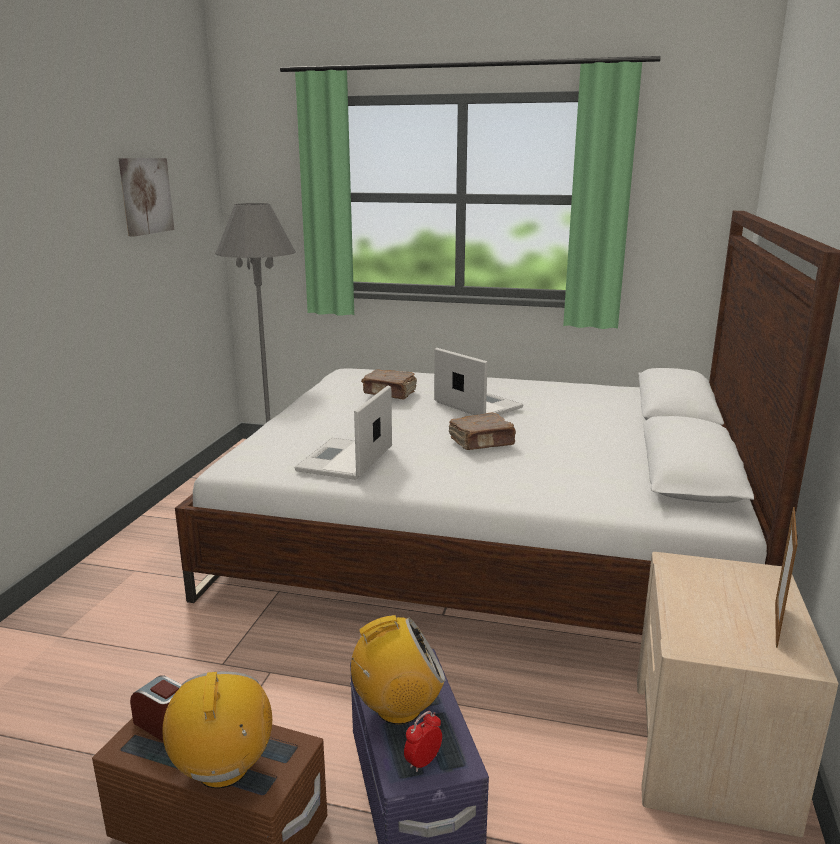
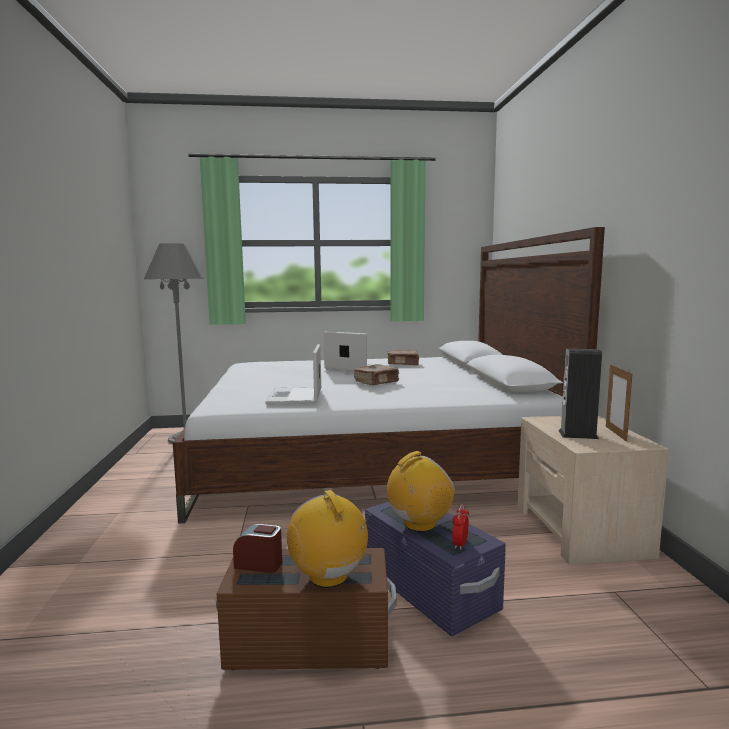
camera: 20 degrees left, 10 degrees down
(145, 196) = (98, 230): picture -> none
(390, 393) = (290, 368): brown book -> brown book (403, 363)
(707, 613) = (578, 434): none -> speaker

